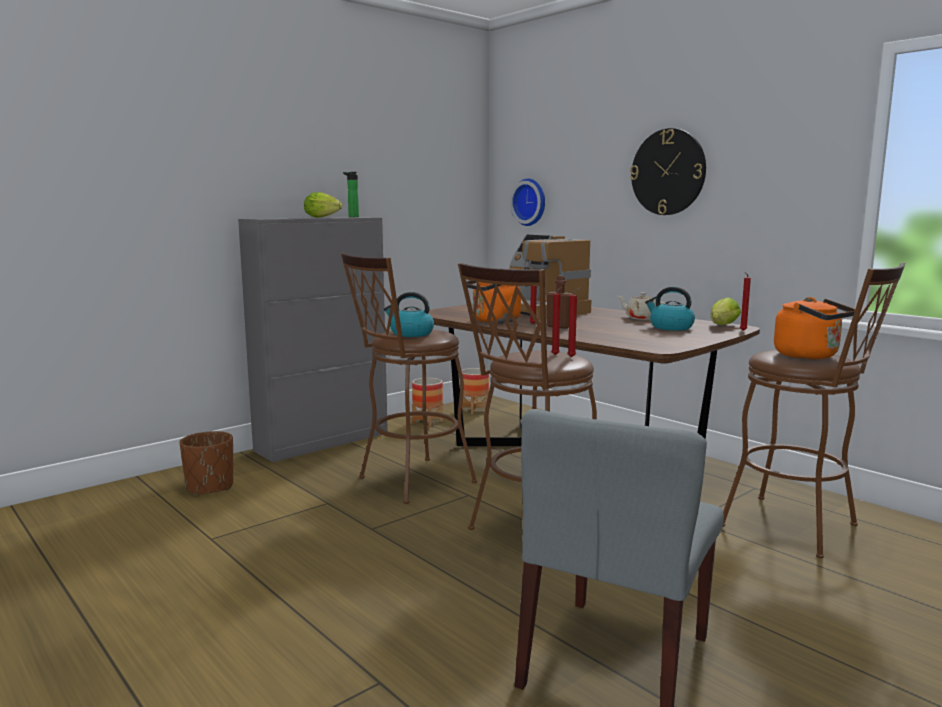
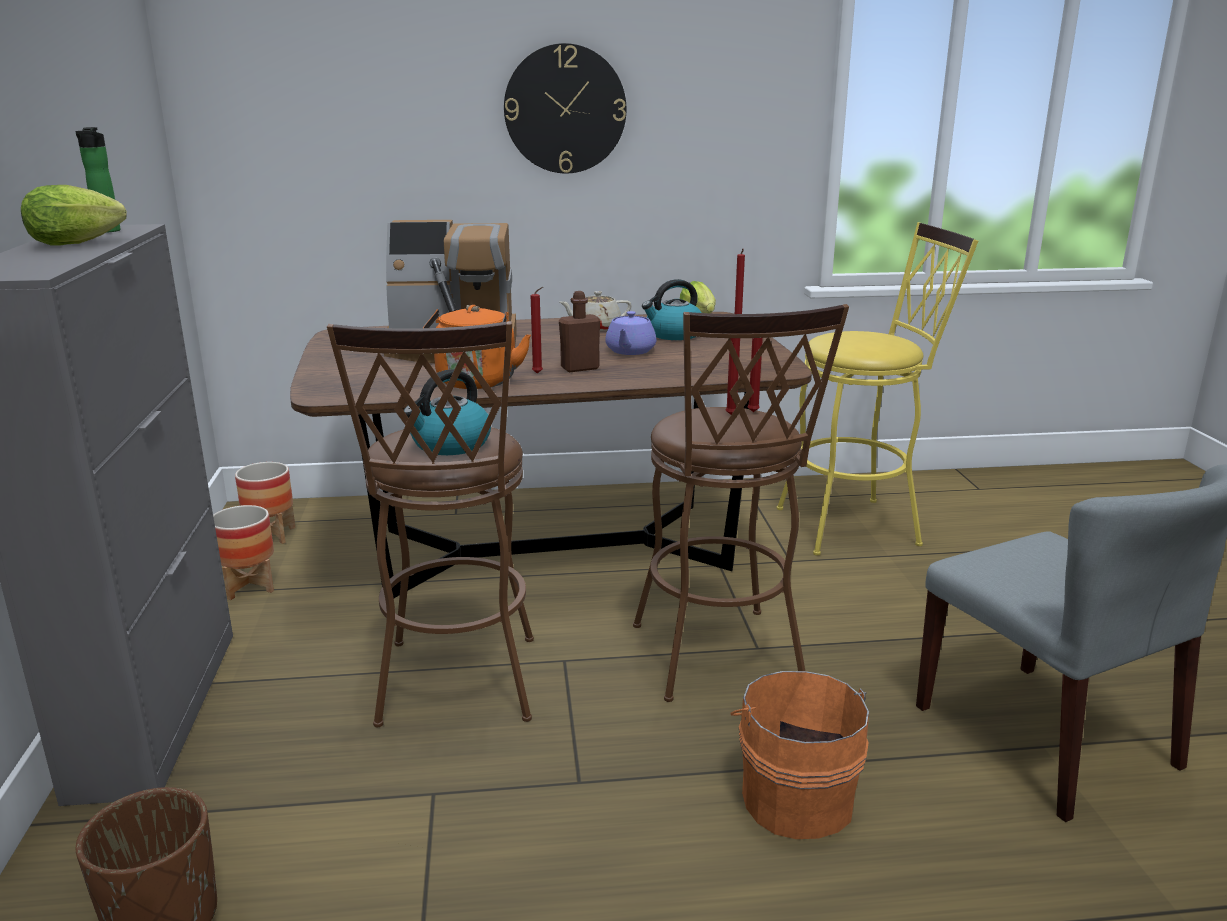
camera: 55 degrees left, 10 degrees up
(426, 585) = (795, 796): none -> orange bucket
(530, 202) = (287, 156): wall clock -> none
(613, 327) = (630, 351): none -> purple teapot
(799, 529) = (859, 525): brown stool -> yellow stool
(810, 356) = (873, 339): orange kettle -> none

